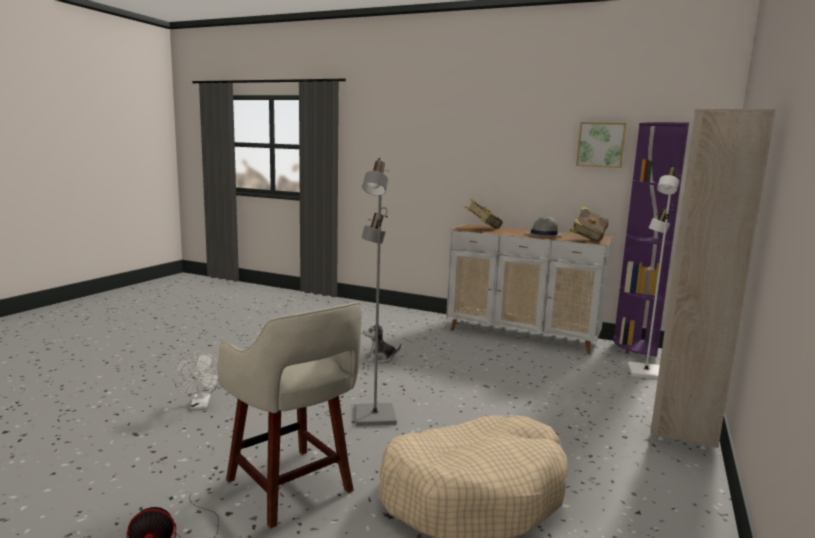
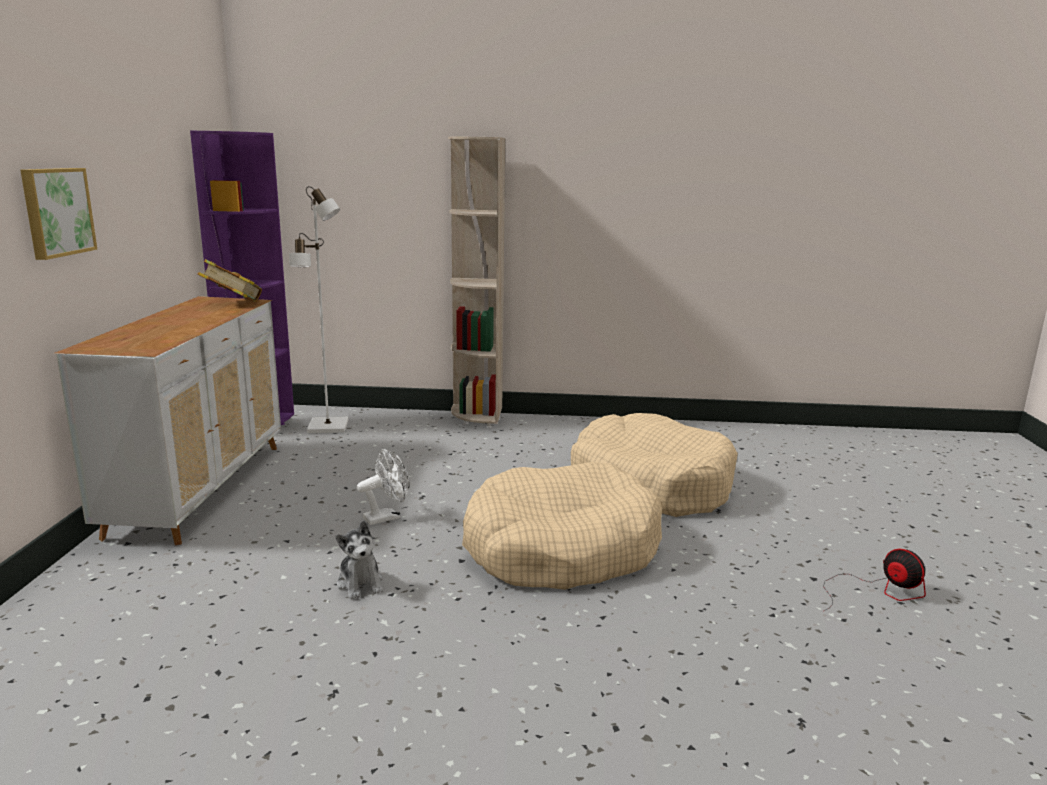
camera: 110 degrees left, 5 degrees up
(200, 405) = (668, 702): white fan -> white fan (387, 517)
(291, 489) = (744, 559): beige stool -> none
(375, 415) = (561, 548): grey floor lamp -> beige dog bed
(483, 228) = (127, 341): book -> none
(544, 235) = (203, 316): grey hat -> none
(601, 144) = (160, 162): picture -> picture (56, 212)

